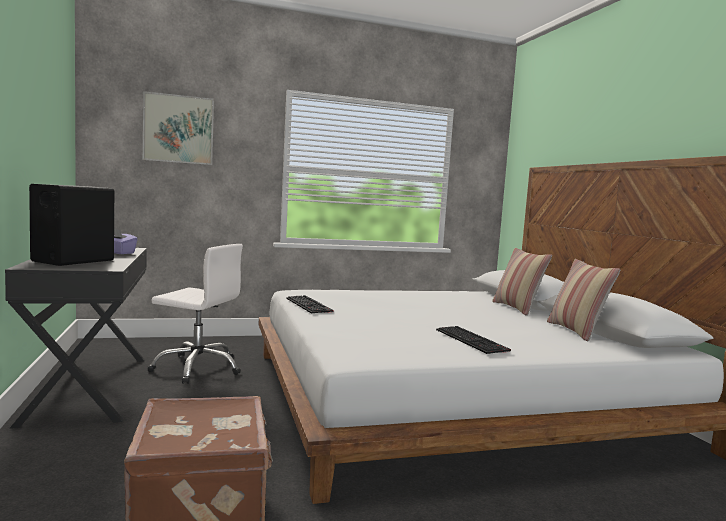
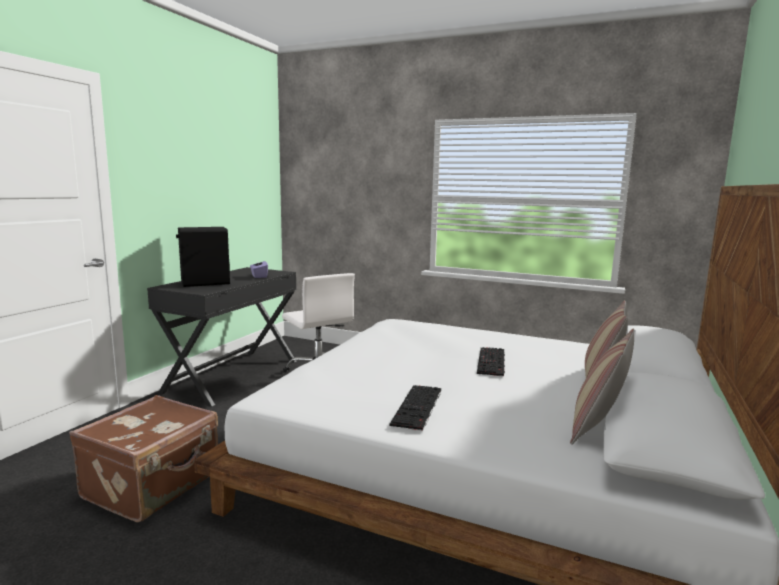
camera: 40 degrees right, 5 degrees up
(178, 129) = (346, 168): picture -> none
(310, 305) = (366, 338): keyboard -> keyboard (492, 362)

